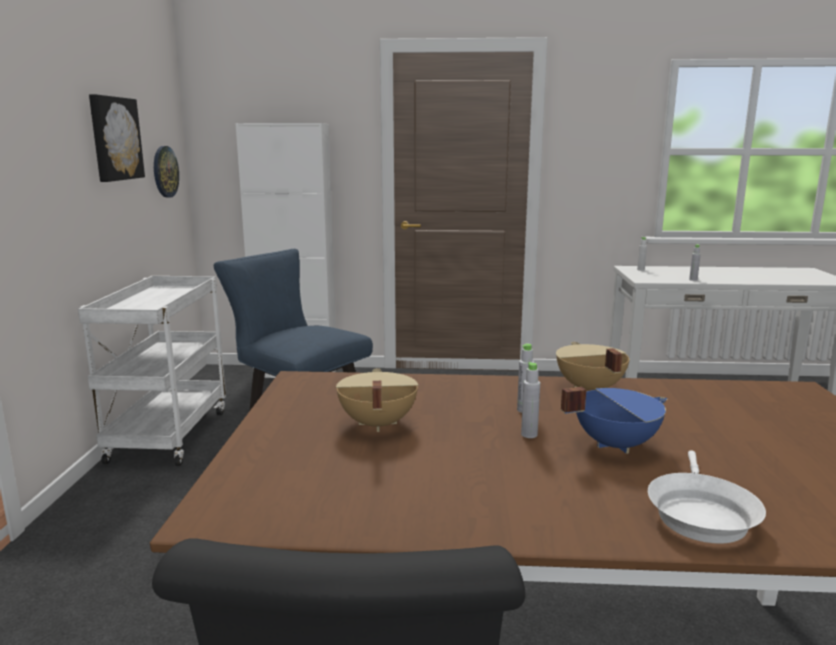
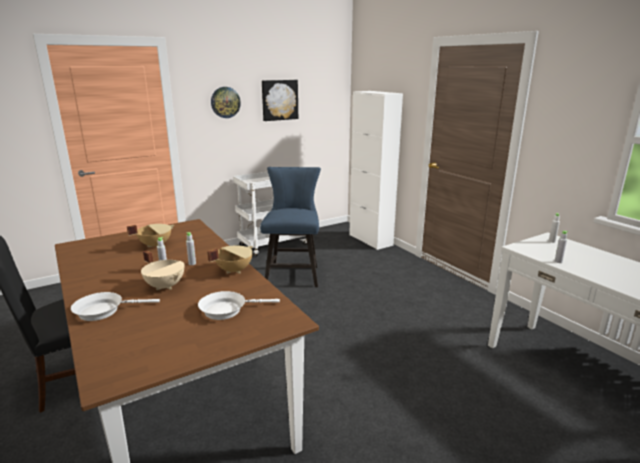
camera: 55 degrees right, 5 degrees up
(165, 171) = (323, 115): wall clock -> wall clock (225, 102)
(614, 444) = (165, 286): blue cooking pot -> beige cooking pot
(745, 417) = (227, 310): none -> white frying pan

